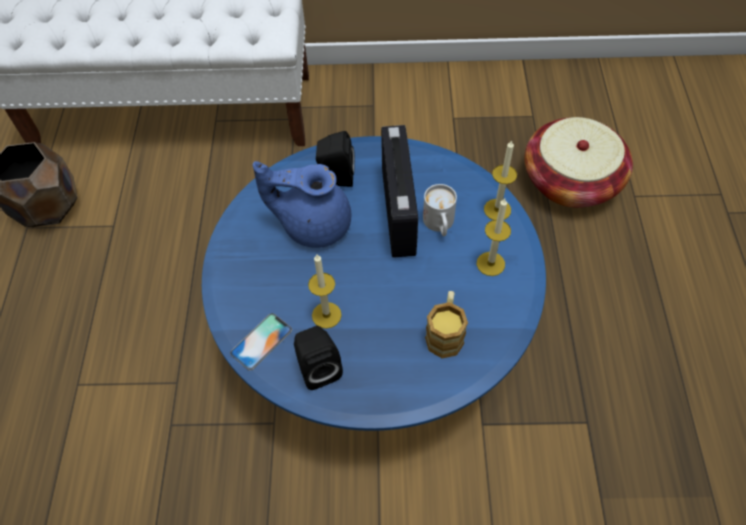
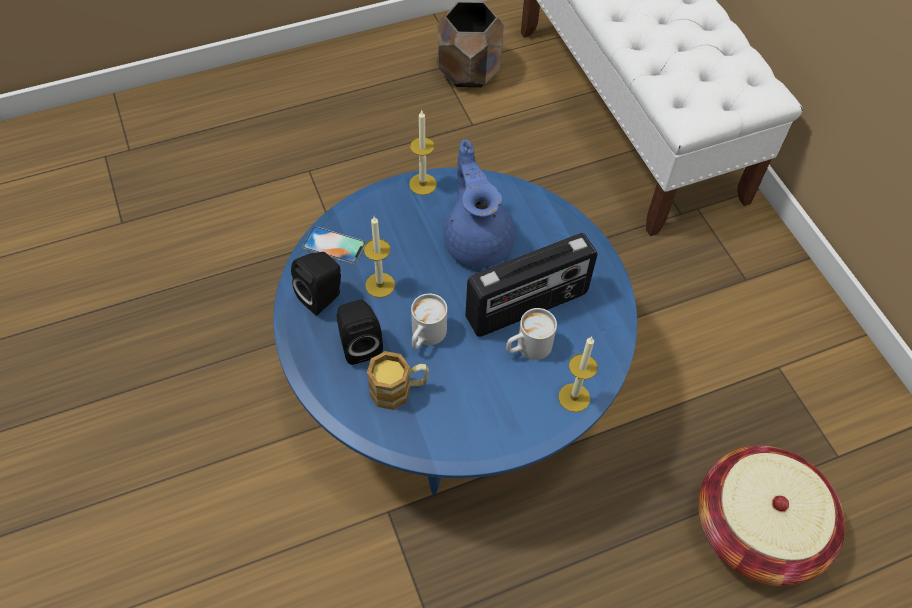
camera: 65 degrees right, 0 degrees up
(335, 178) = (542, 239): black speaker -> black speaker (359, 344)
(398, 295) = (425, 337): none -> white mug
(490, 263) = (499, 409): candle -> candle (422, 184)

